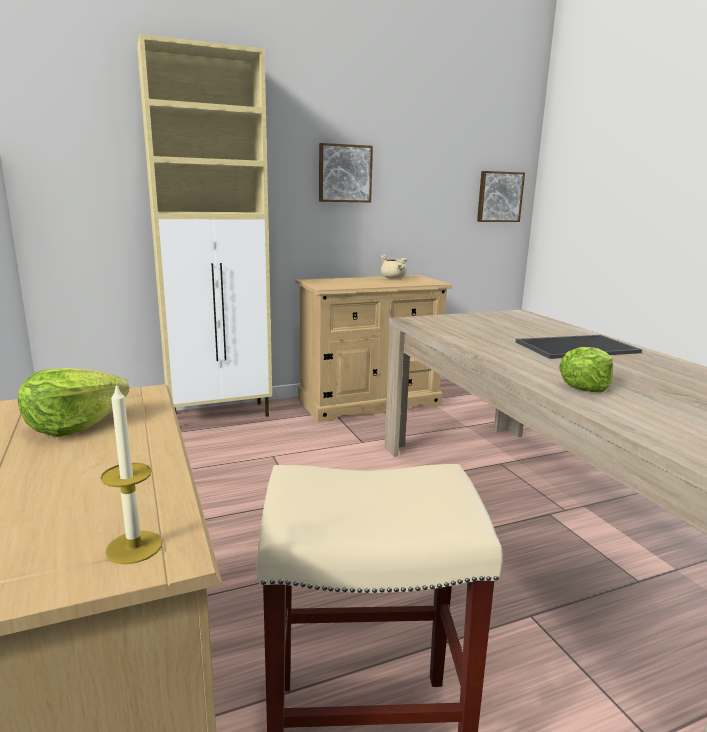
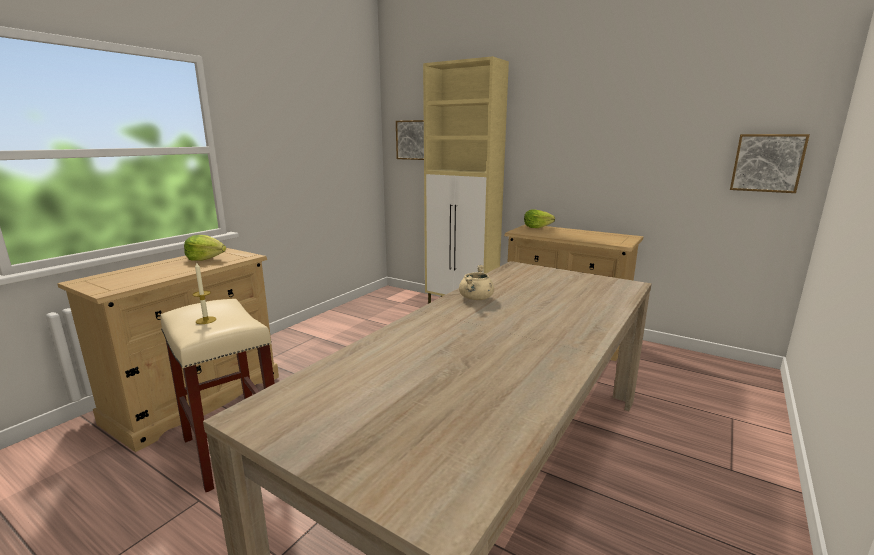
camera: 55 degrees right, 0 degrees up
(134, 547) = (110, 287): candle -> candle (206, 320)
(344, 173) = (577, 141): picture -> picture (413, 140)
(393, 278) = (602, 234): beige cooking pot -> beige cooking pot (476, 298)
(576, 347) = (549, 315): tray -> none
(585, 386) = (432, 330): lettuce -> lettuce (537, 227)

